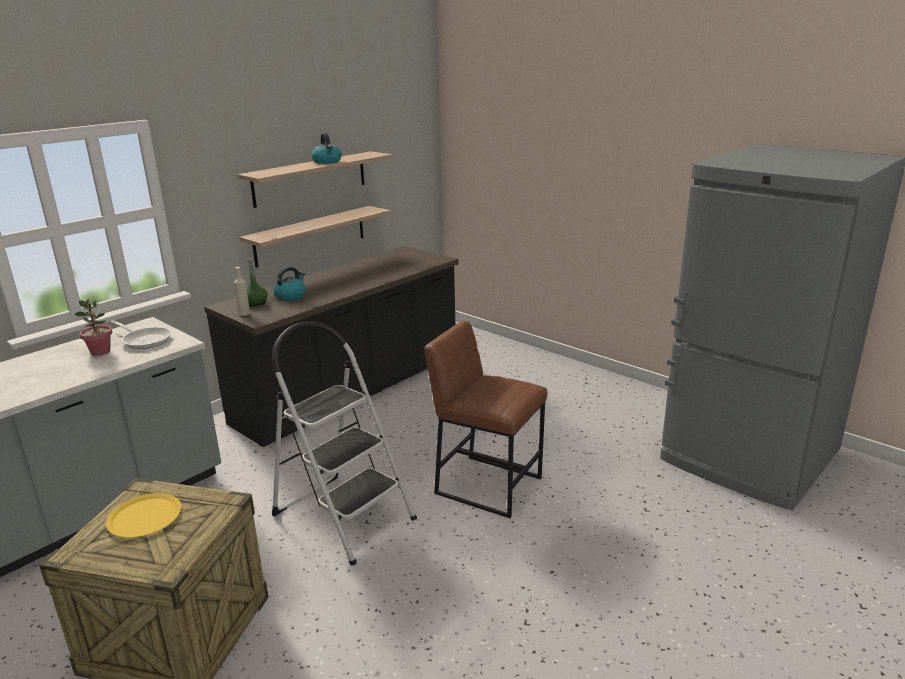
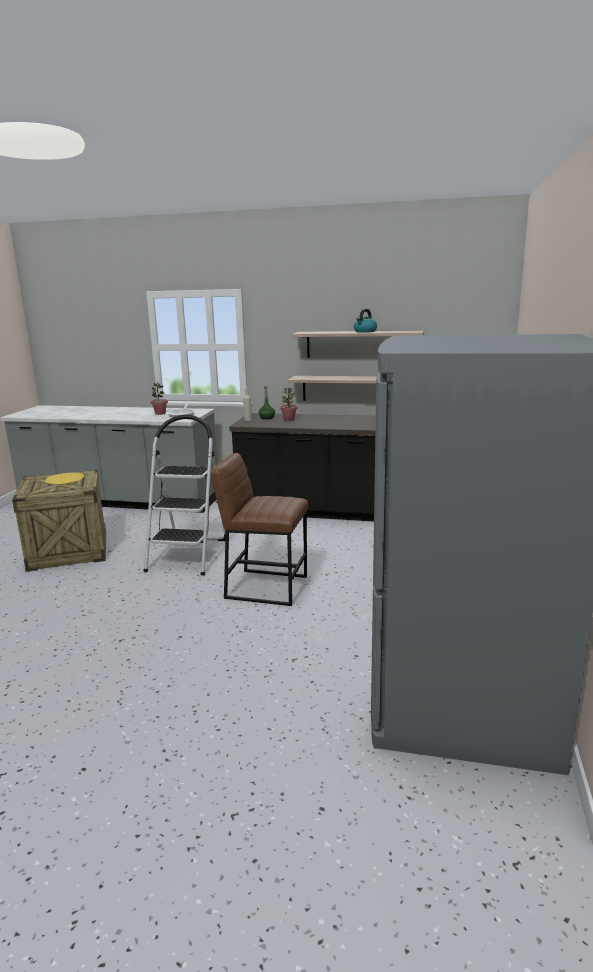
camera: 60 degrees right, 5 degrees down
(291, 296) = (289, 420): kettle -> potted plant
(487, 485) = (265, 587): brown chair -> brown chair turned 75 degrees counterclockwise

